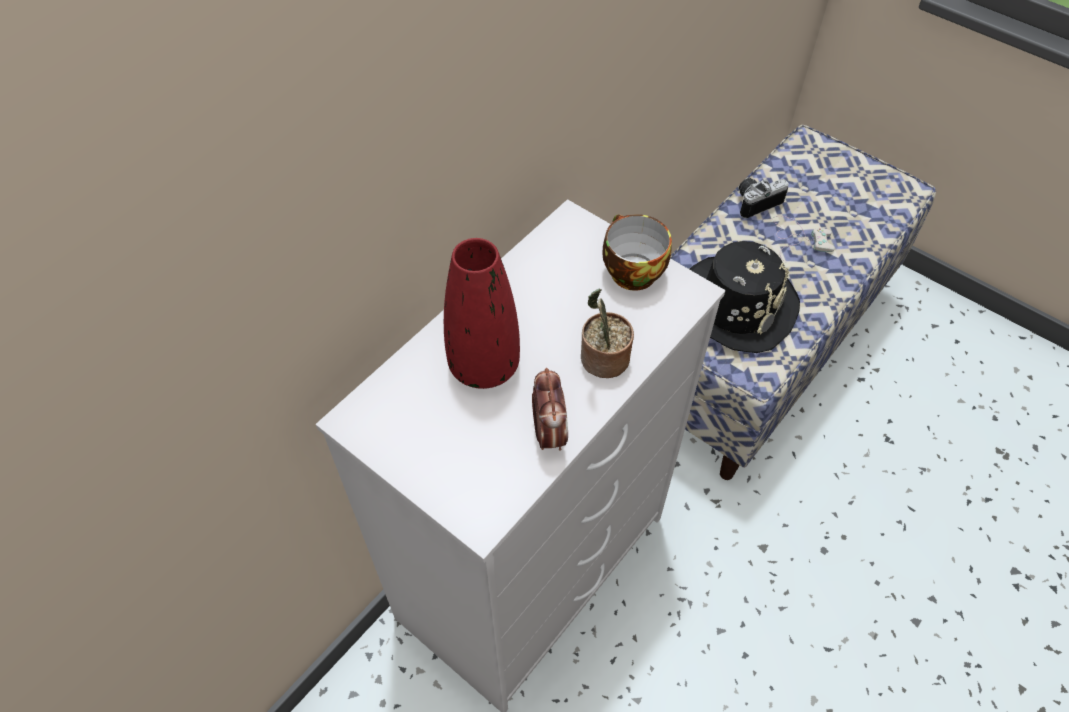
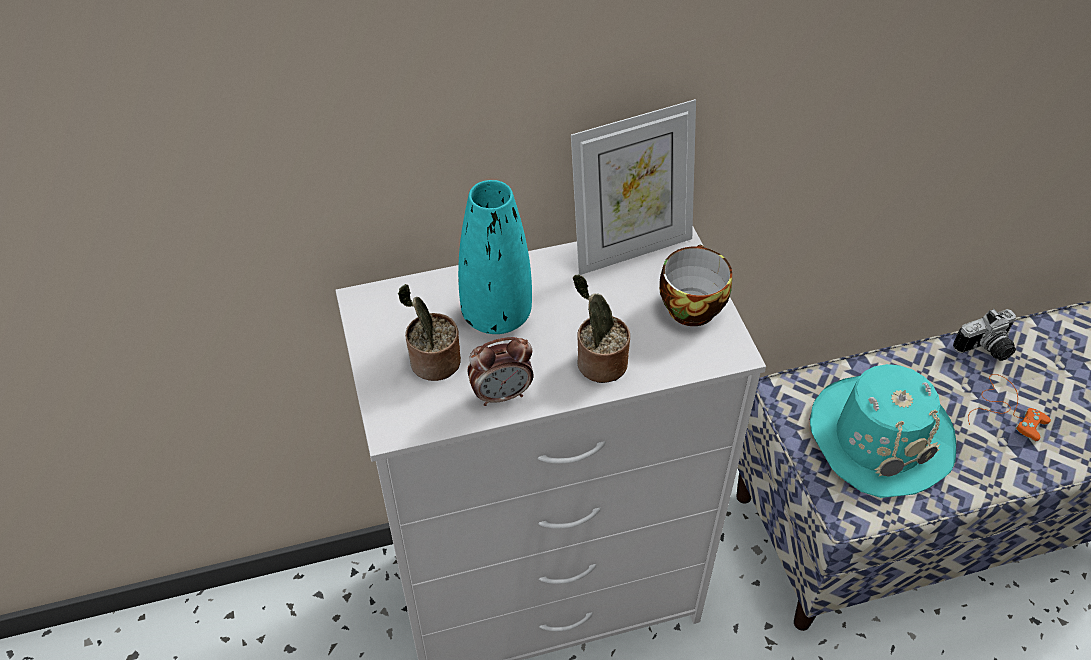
camera: 35 degrees right, 5 degrees down
(466, 441) = (432, 363): none -> potted plant
(484, 366) = (496, 315): red vase -> turquoise vase
(543, 247) = (630, 248): none -> picture frame
(548, 433) = (502, 394): alarm clock -> alarm clock turned 45 degrees clockwise
(736, 305) = (879, 437): black hat -> turquoise hat
(755, 201) = (986, 349): camera -> camera turned 150 degrees clockwise
(798, 238) = (1006, 409): white game controller -> orange game controller

